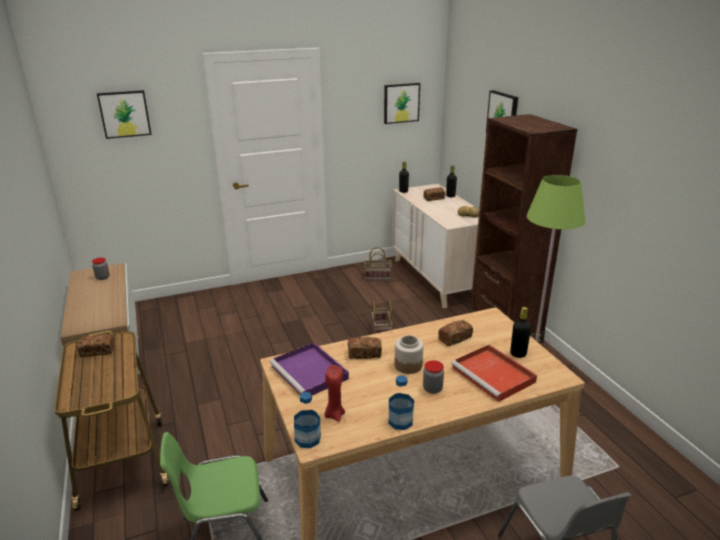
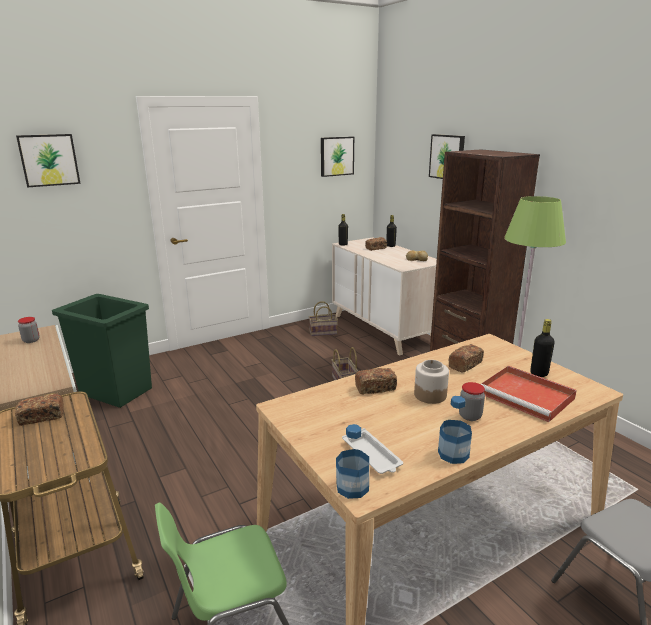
camera: 10 degrees left, 5 degrees down
(177, 321) = (116, 390): none -> green trash can
(310, 373) = (323, 413): purple tray -> none
(334, 415) = (372, 456): red candle -> white tray

